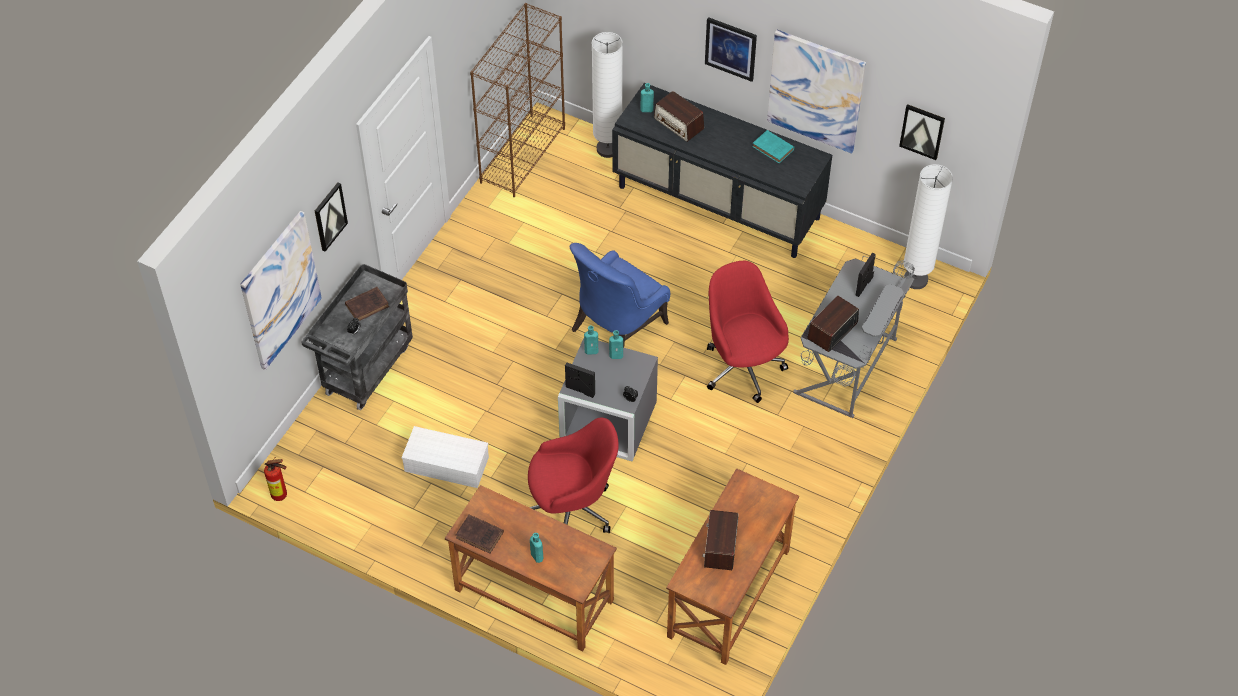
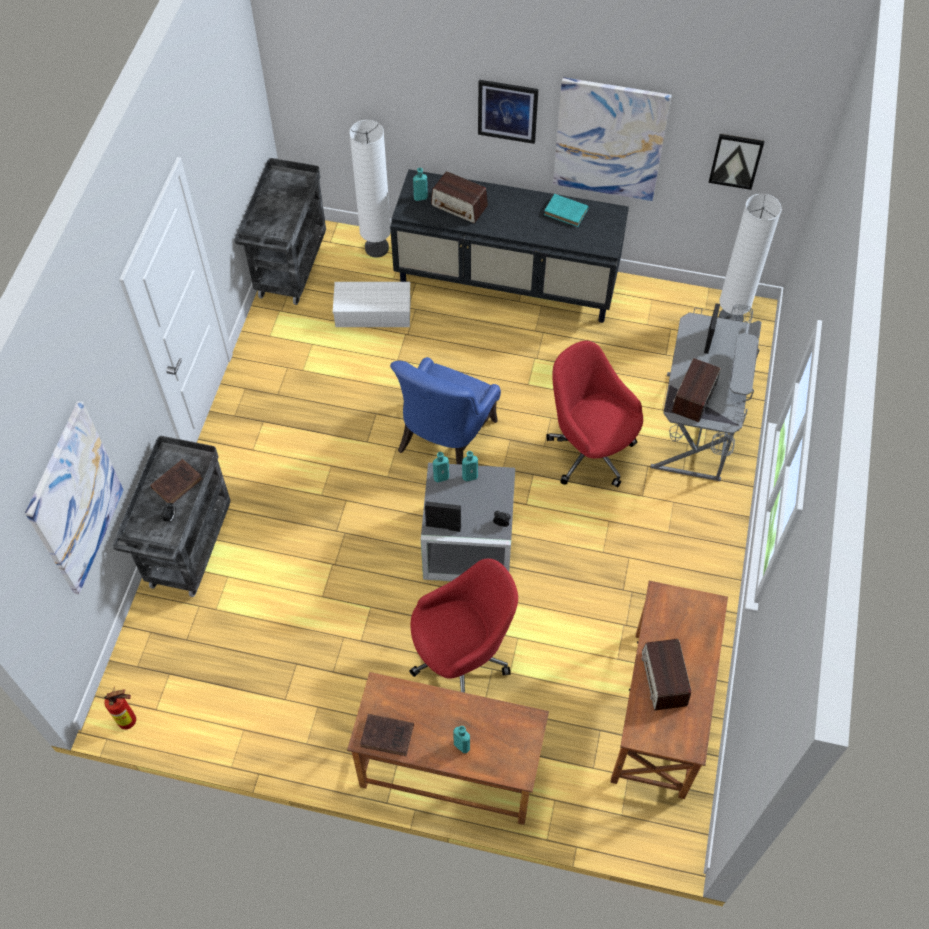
camera: 15 degrees left, 5 degrees up
(329, 216) = (112, 395): picture -> none
(445, 464) = (306, 638): white storage box -> white storage box (372, 313)
(522, 155) = (290, 272): brown bookcase -> black cart

